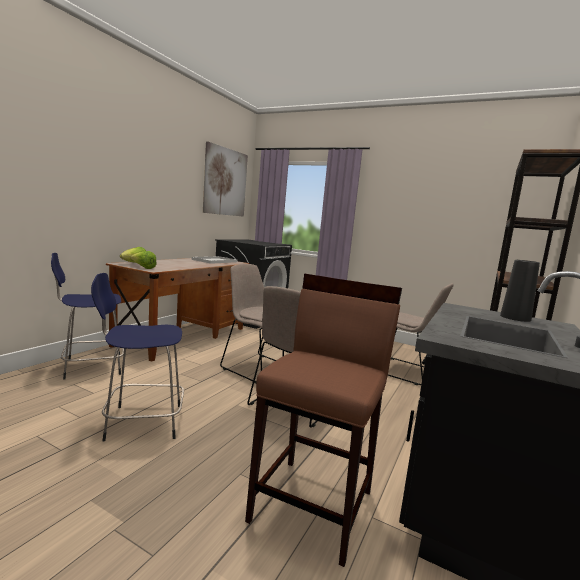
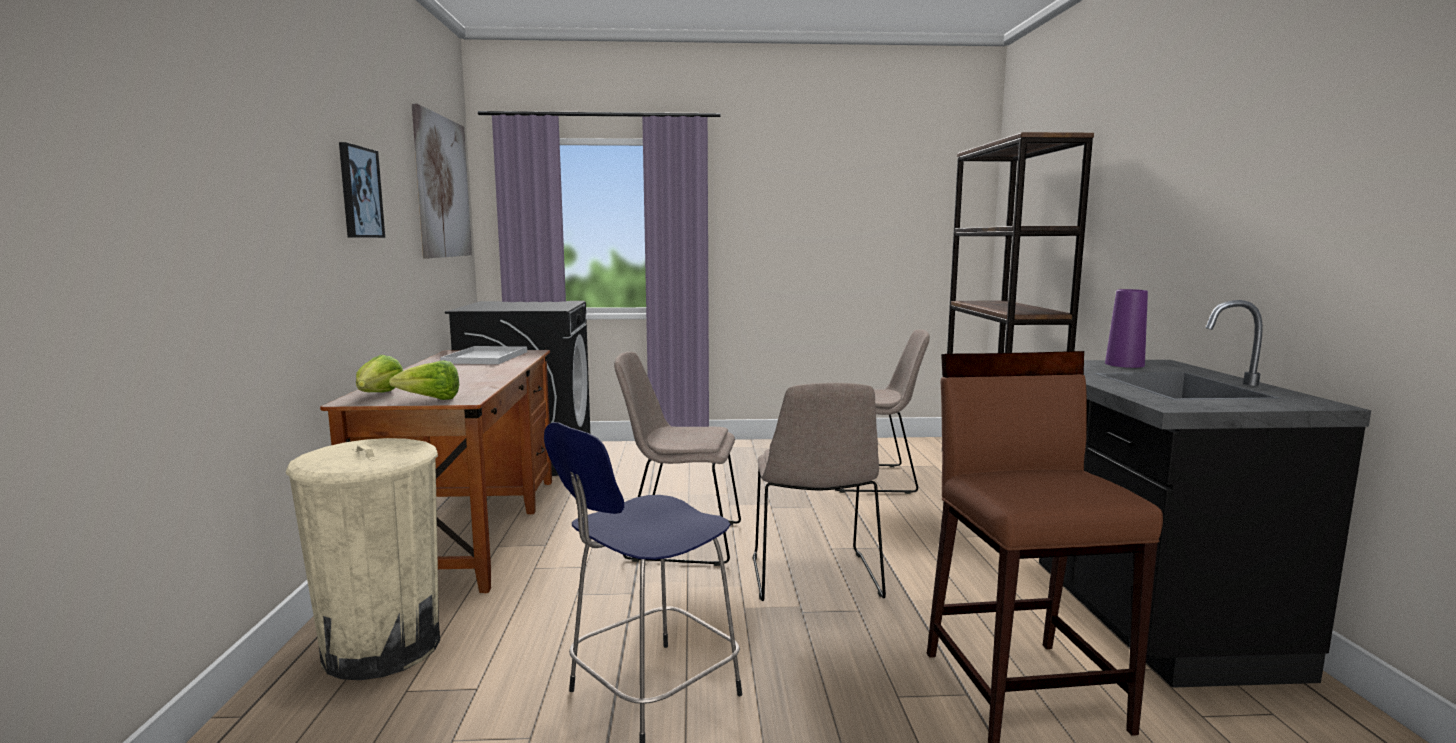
camera: 30 degrees left, 0 degrees up
(91, 367) = (382, 648): blue stool -> beige trash can
(156, 177) = (359, 192): none -> picture
(515, 318) = (1124, 364): black vase -> purple vase

